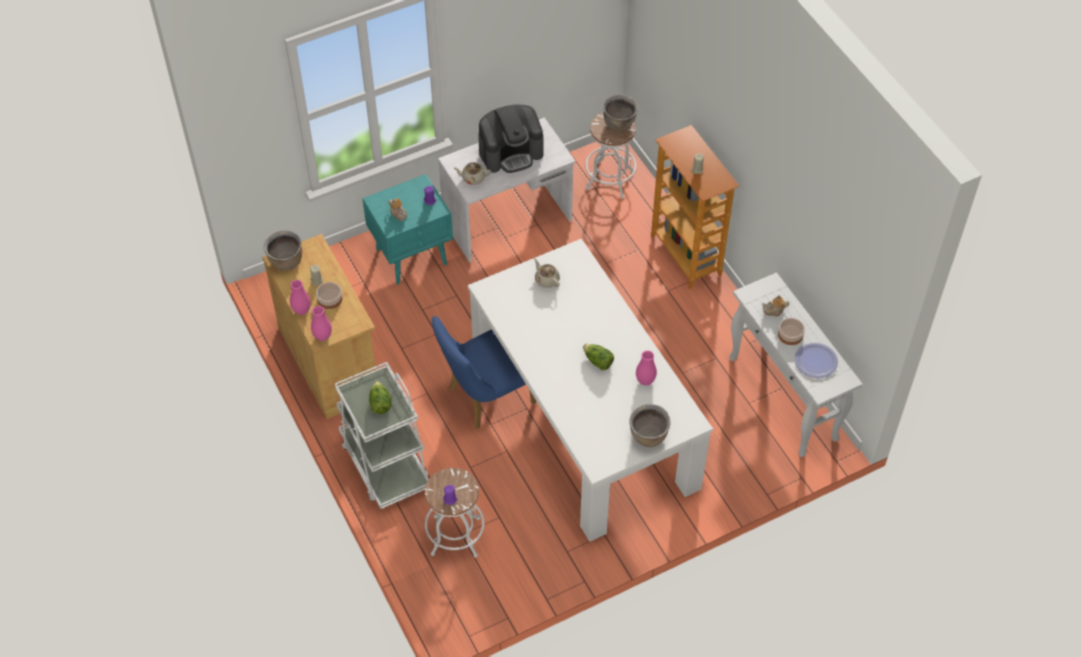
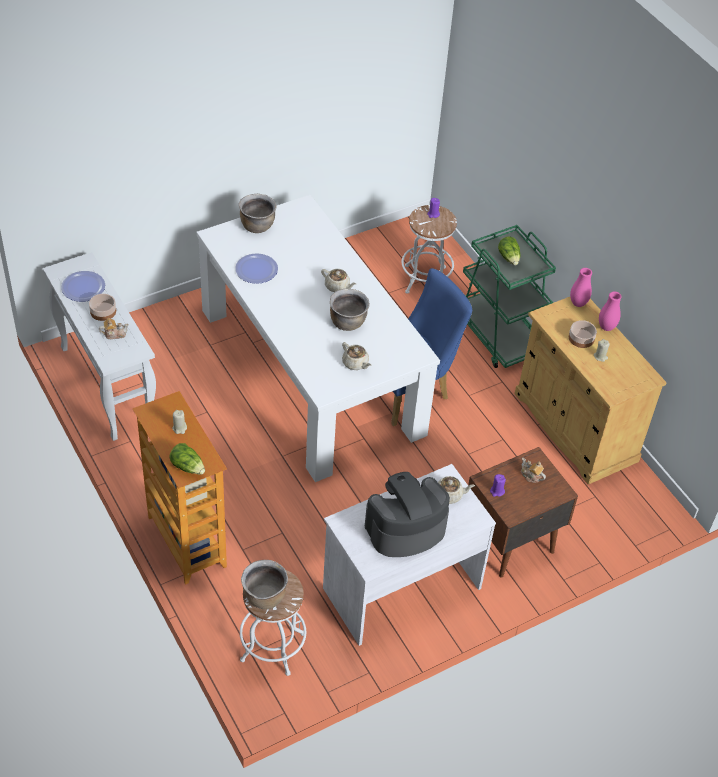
camera: 175 degrees right, 5 degrees down
(286, 262) = (638, 375): brown cooking pot -> brown cooking pot (347, 322)
(385, 464) = (498, 335): white cart -> green cart
(412, 256) = (509, 542): turquoise nightstand -> brown nightstand
(562, 362) = (337, 286): none -> beige teapot
(598, 361) = (302, 286): lettuce -> lettuce (188, 466)
(645, 381) = (256, 269): pink vase -> plate

